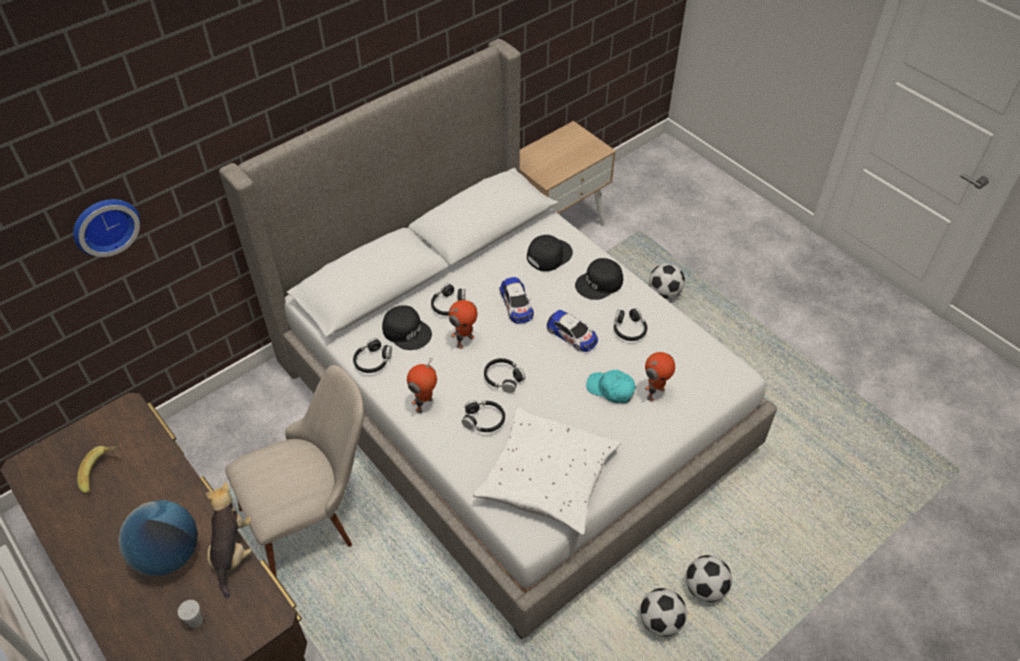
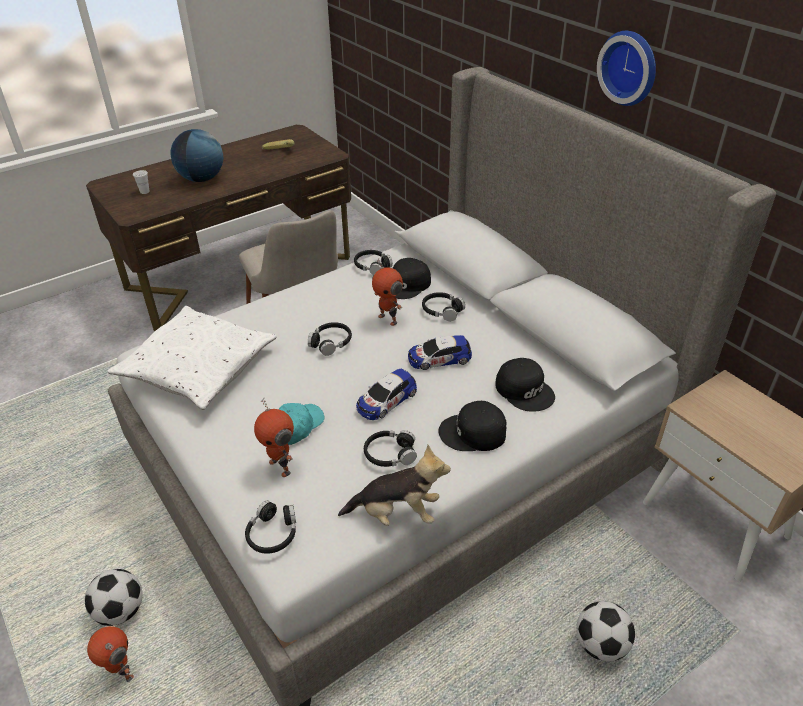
camera: 95 degrees right, 10 degrees down
(104, 224) = (421, 47): wall clock -> wall clock (630, 67)
(232, 551) = (191, 200): plush toy -> plush toy (397, 514)
(425, 405) = (311, 295): toy robot -> toy robot (121, 674)
(484, 420) = (280, 327): black headphones -> black headphones (273, 533)
(599, 283) = (473, 433): black cap -> black cap turned 60 degrees counterclockwise
(660, 621) = (103, 560): football -> none

